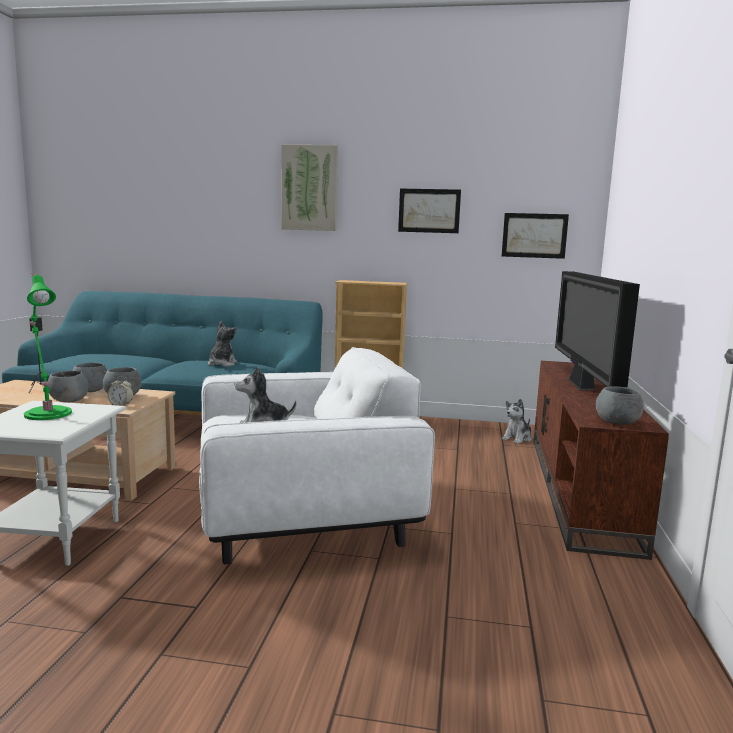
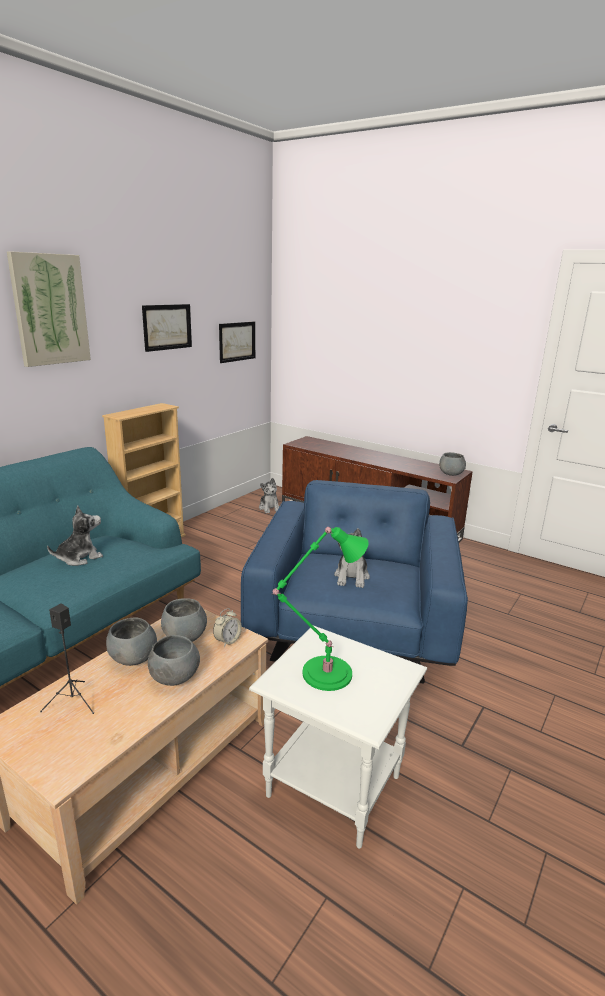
camera: 65 degrees left, 10 degrees up
(222, 364) = (79, 558): plush toy -> plush toy turned 105 degrees clockwise
(302, 514) = (353, 629): white armchair -> blue armchair
(581, 386) = (365, 456): television -> none

